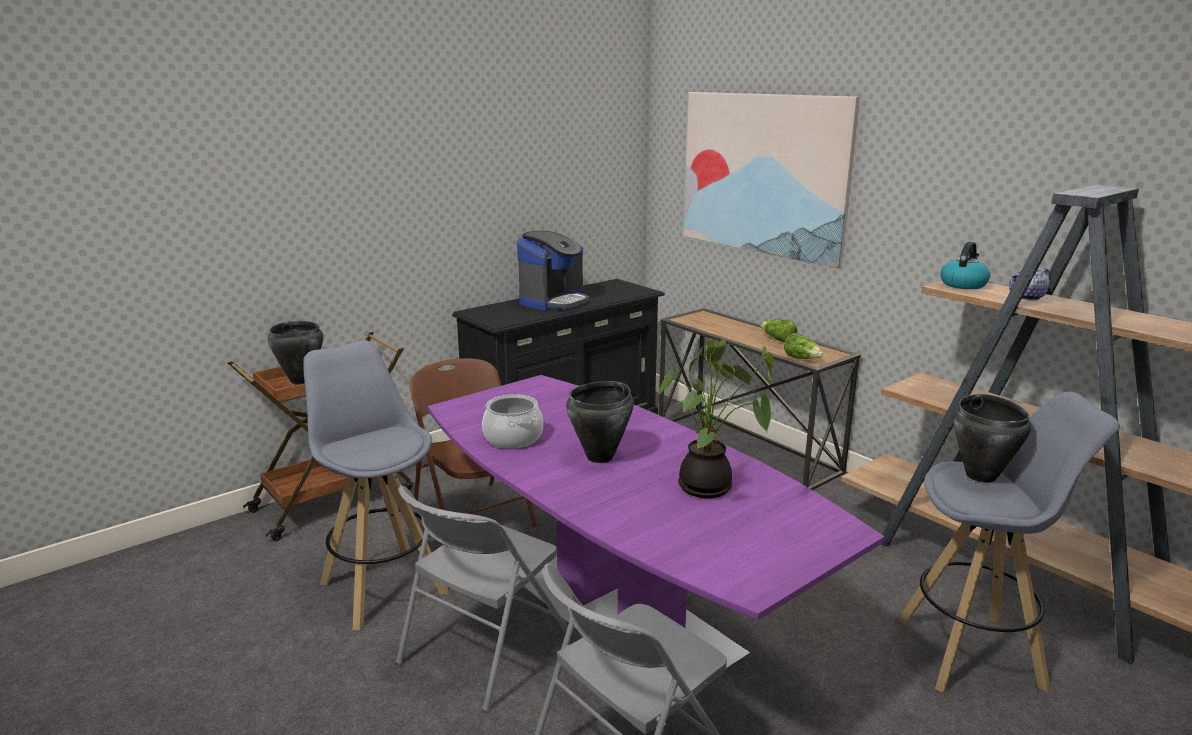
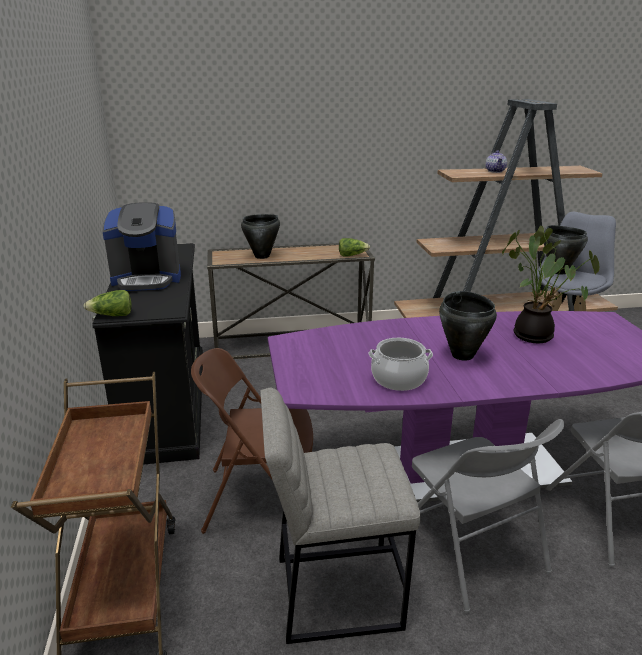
camera: 60 degrees left, 5 degrees up
(301, 380) = (86, 472): black cooking pot -> black cooking pot (262, 256)
(383, 585) = (334, 593): grey stool -> grey chair
(553, 301) = (147, 279): coffee machine -> coffee machine turned 105 degrees clockwise
(763, 174) = (256, 122): picture -> none
(778, 339) = (307, 250): lettuce -> lettuce (112, 316)
(963, 284) = (458, 172): kettle -> none

